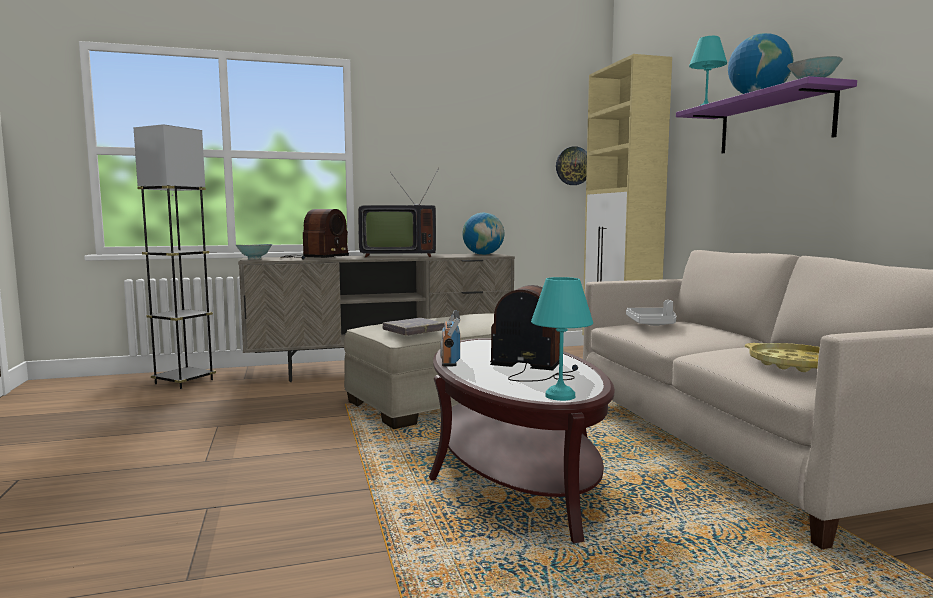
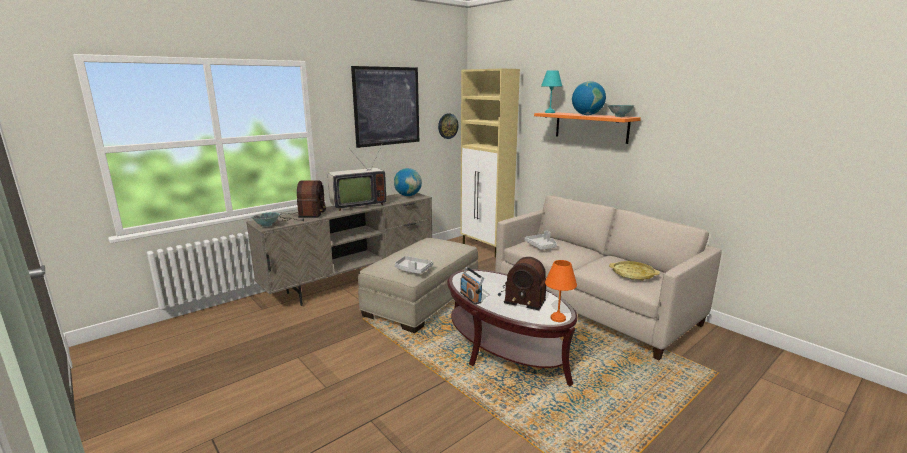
camera: 25 degrees left, 10 degrees up
(184, 382) = (218, 321): grey floor lamp -> none
(413, 330) = (413, 269): grey book -> grey tray
(469, 128) = (387, 106): none -> picture
(533, 369) = (521, 297): radio -> radio turned 150 degrees counterclockwise
(559, 396) = (557, 318): turquoise table lamp -> orange table lamp
(774, 122) = (591, 127): purple shelf -> orange shelf

